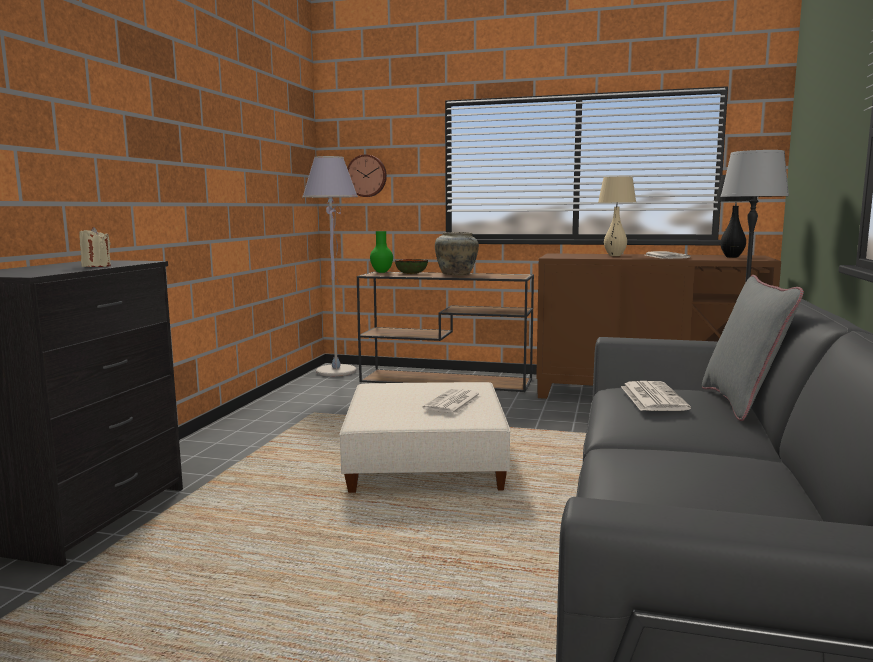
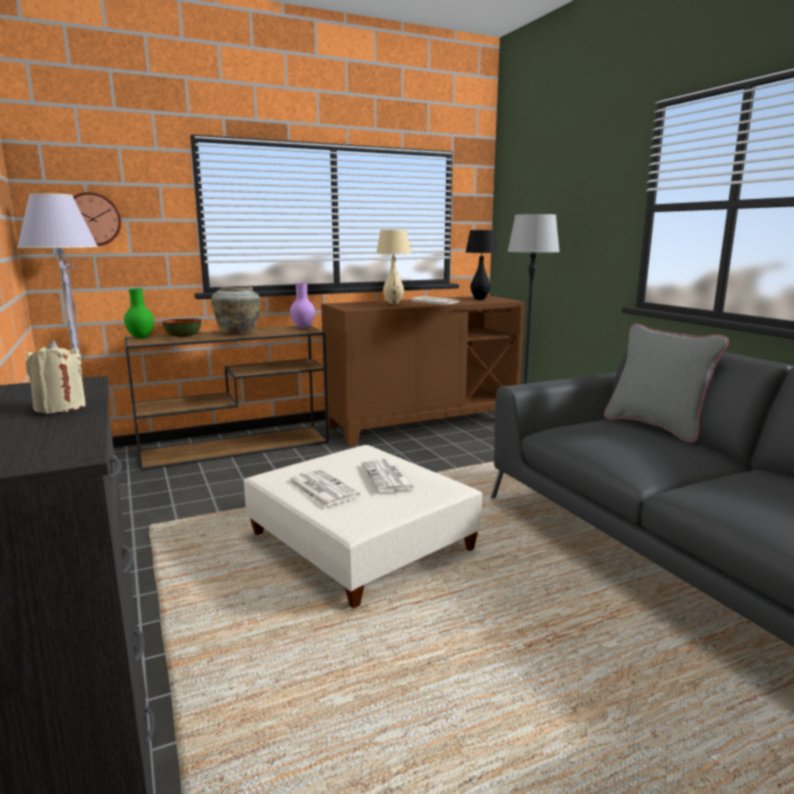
camera: 40 degrees left, 5 degrees up
(521, 275) = (303, 327): none -> purple vase
(652, 397) = (614, 436): newspaper -> newspaper (321, 488)

